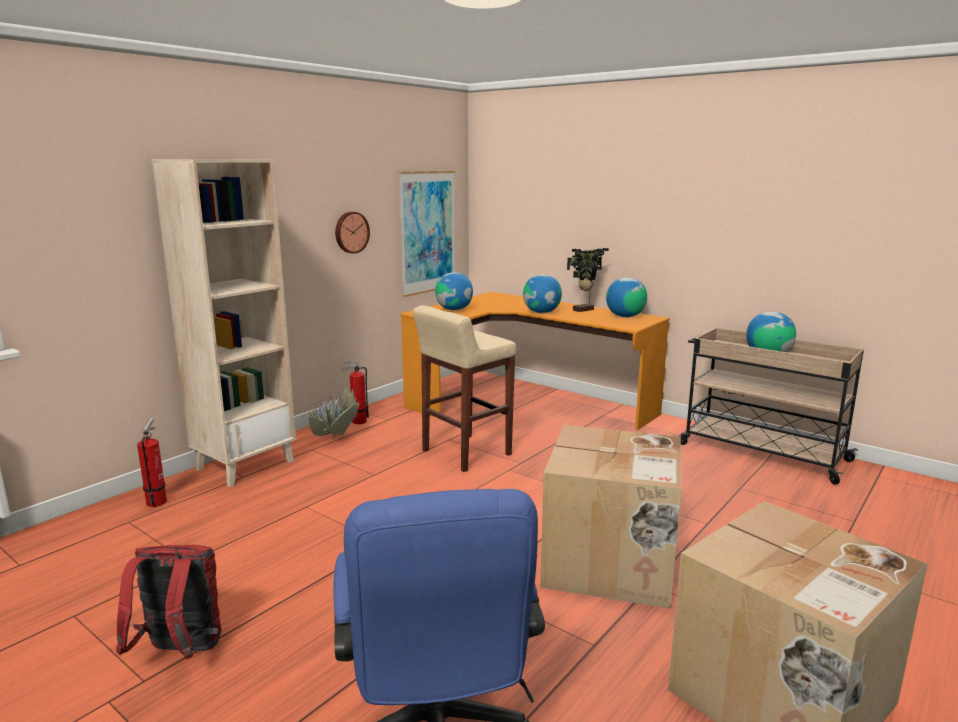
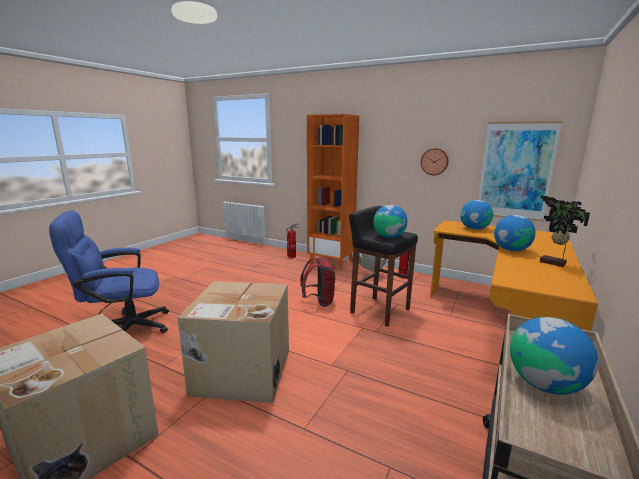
camera: 80 degrees right, 0 degrees up
(180, 652) = (193, 280): red backpack -> red backpack (319, 302)
(245, 465) = (331, 263): beige bookcase -> orange bookcase
(465, 453) = (379, 311): beige stool -> black stool
(625, 316) = (556, 280): globe -> globe (389, 237)

